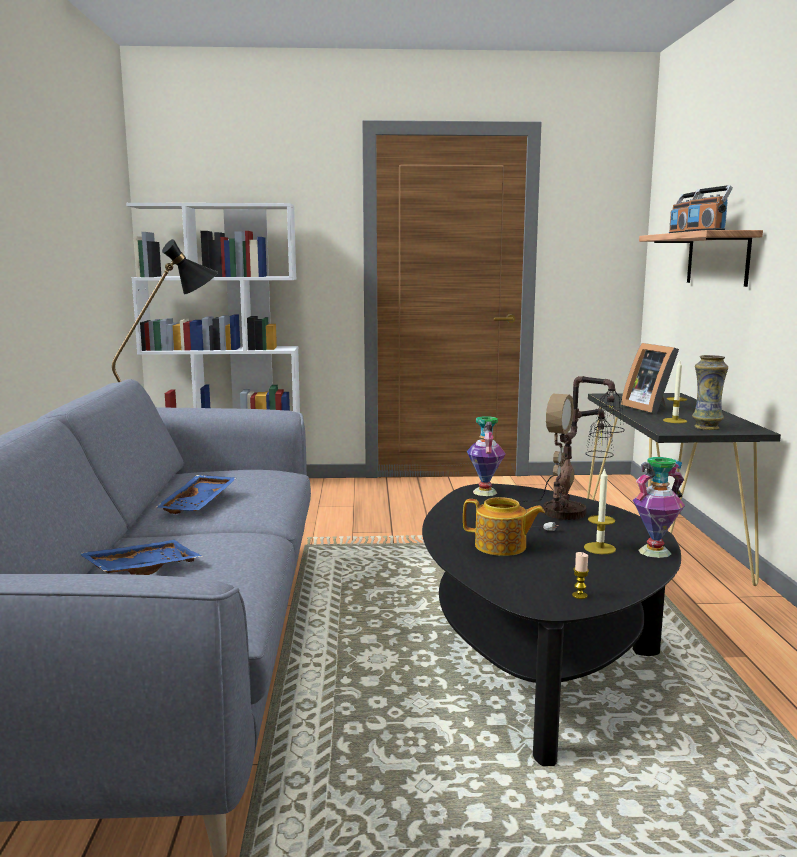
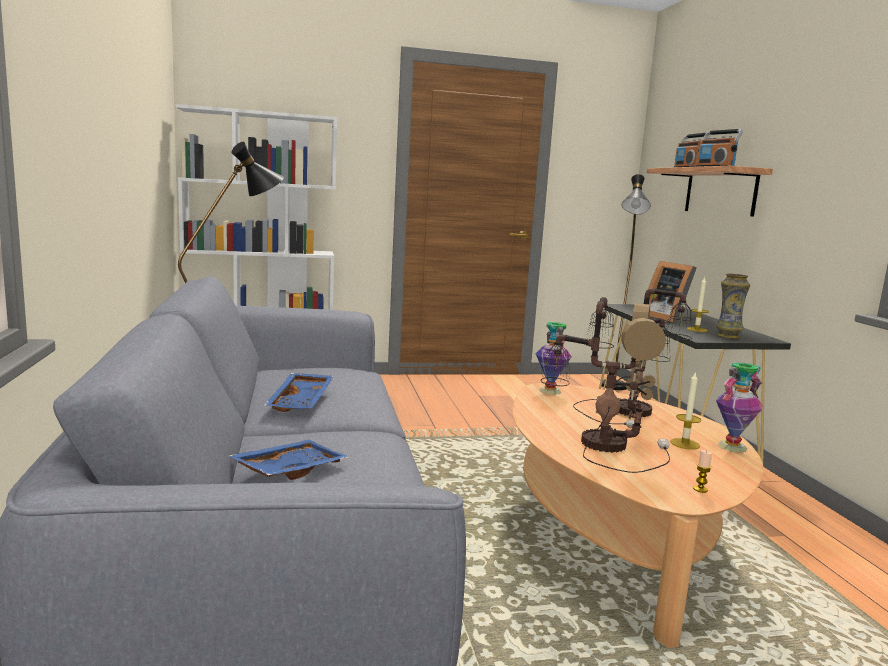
camera: 10 degrees left, 0 degrees up
(501, 547) = (600, 443): teapot -> table lamp
(536, 654) = (612, 539): black coffee table -> beige coffee table
(621, 491) = (614, 389): none -> black floor lamp

